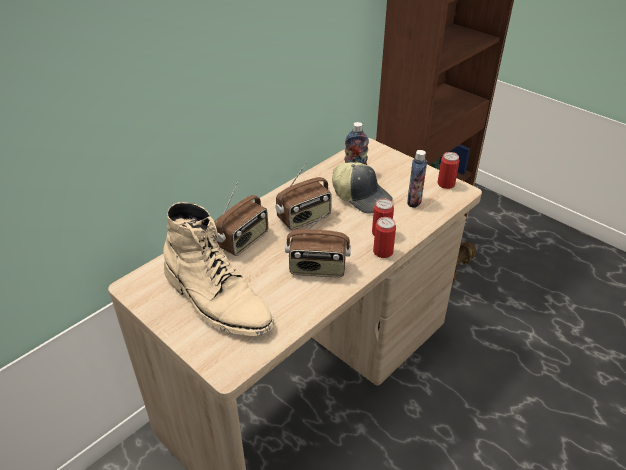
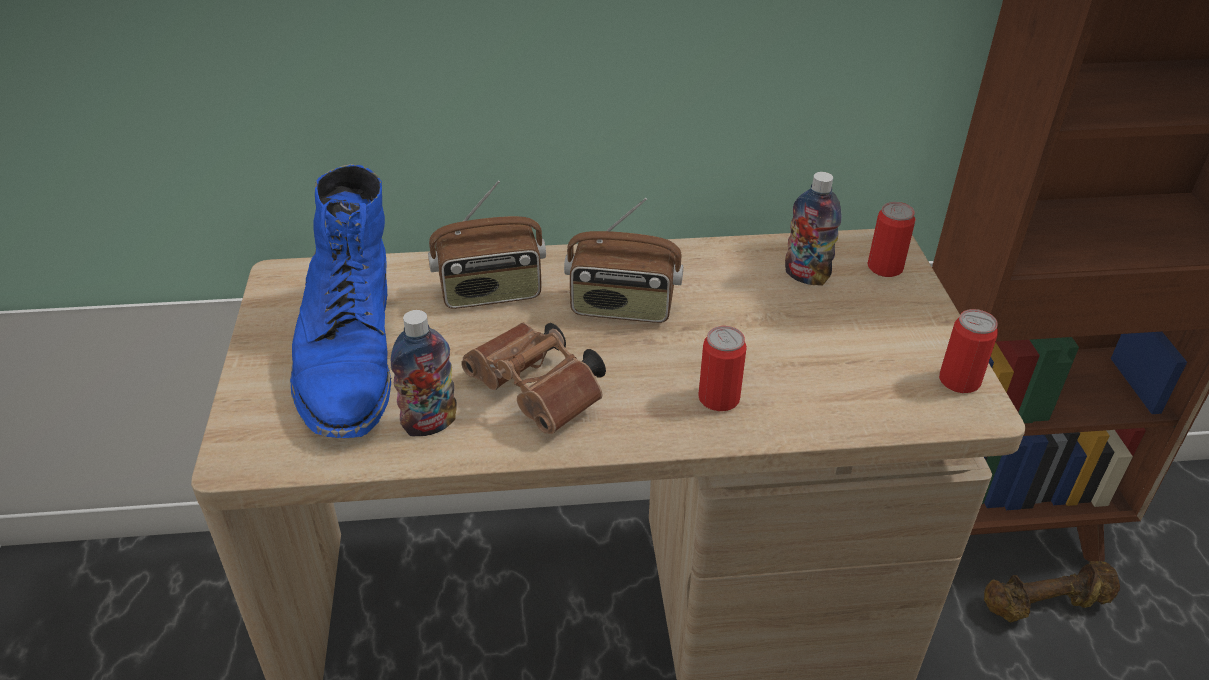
camera: 40 degrees right, 0 degrees up
(217, 300) = (349, 356): beige boot -> blue boot
(317, 269) = (540, 395): radio -> brown binoculars
(361, 196) = (763, 321): cap -> none
(383, 252) = (679, 431): can -> can (885, 267)
(414, 201) = (851, 378): bottle -> bottle (430, 423)

